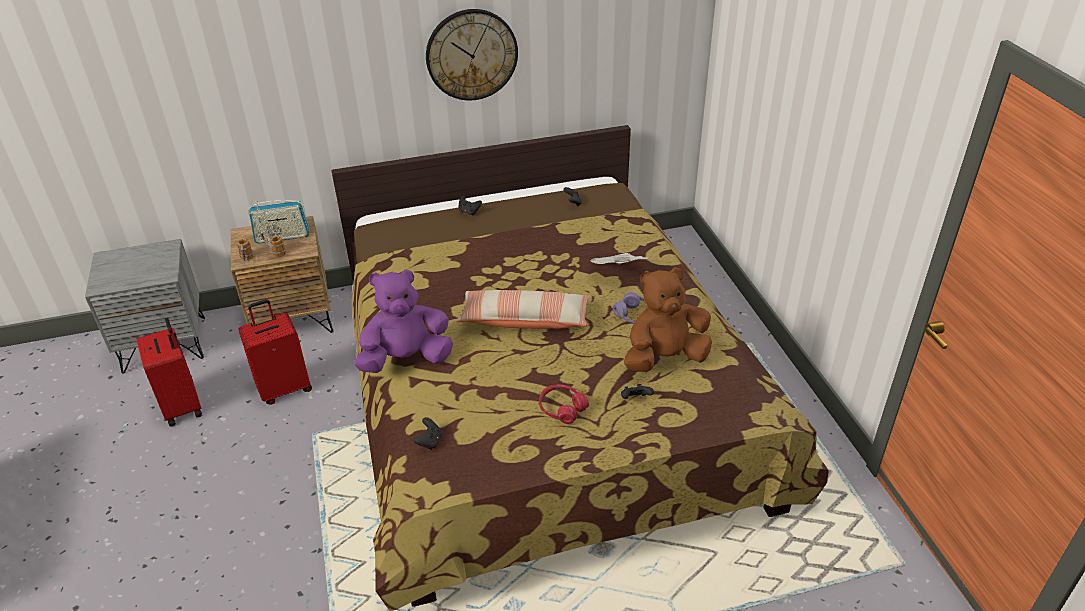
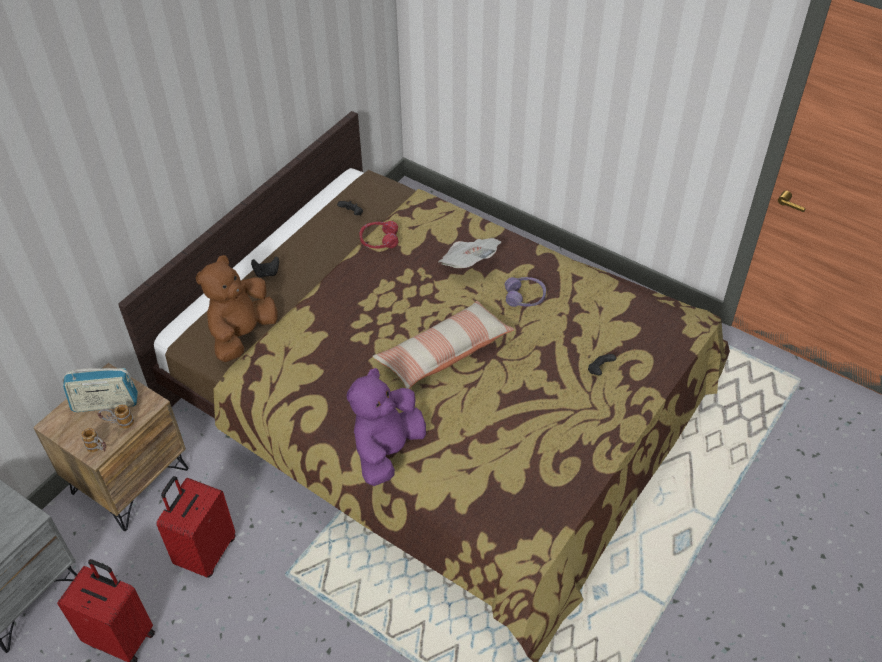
camera: 40 degrees left, 10 degrees up
(282, 237) = (105, 403): radio -> radio turned 45 degrees clockwise
(429, 441) = (491, 507): black game controller -> none
(471, 55) = (217, 111): wall clock -> none
(562, 408) = (557, 412): red headphones -> red headphones (379, 240)
(664, 358) = (583, 322): brown plush toy -> brown plush toy (242, 334)

